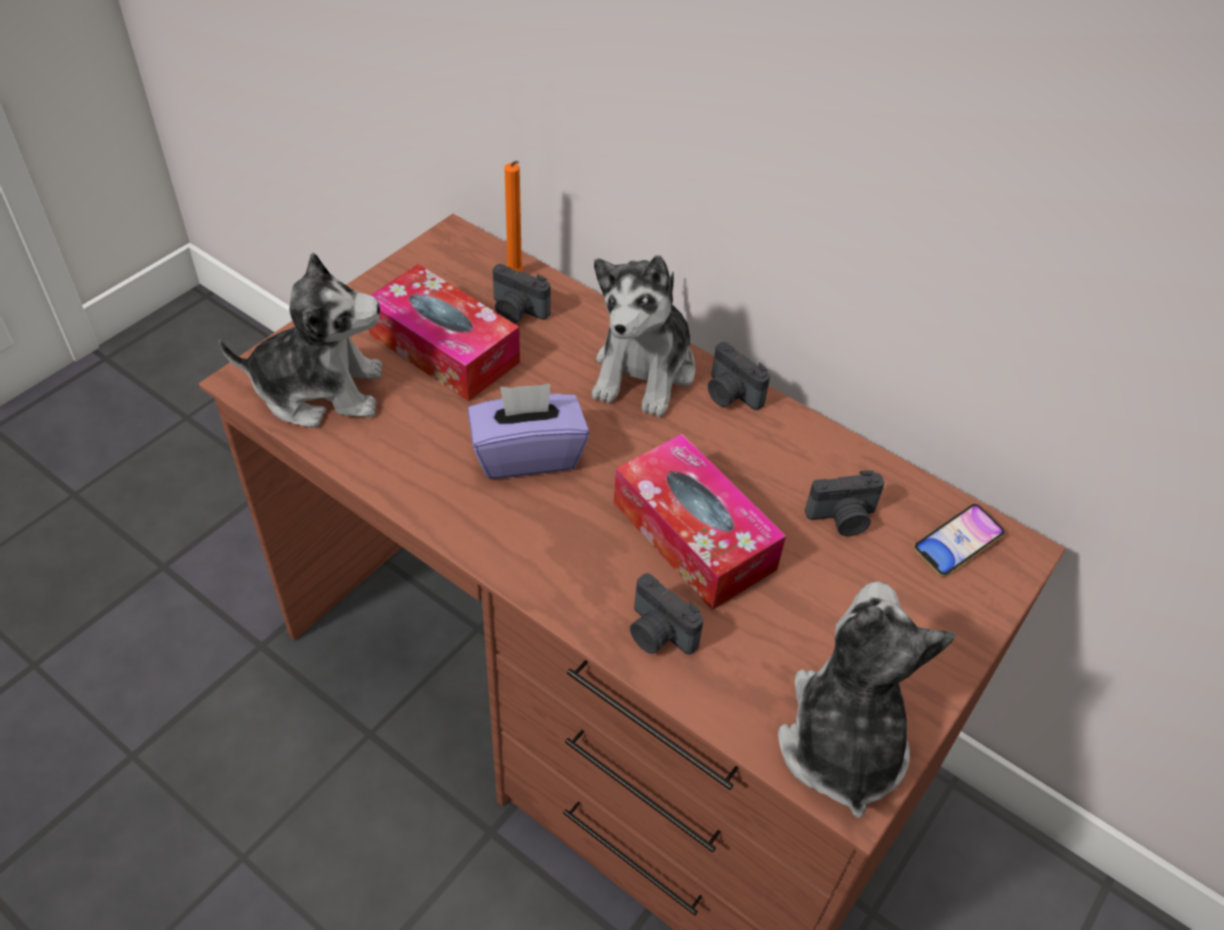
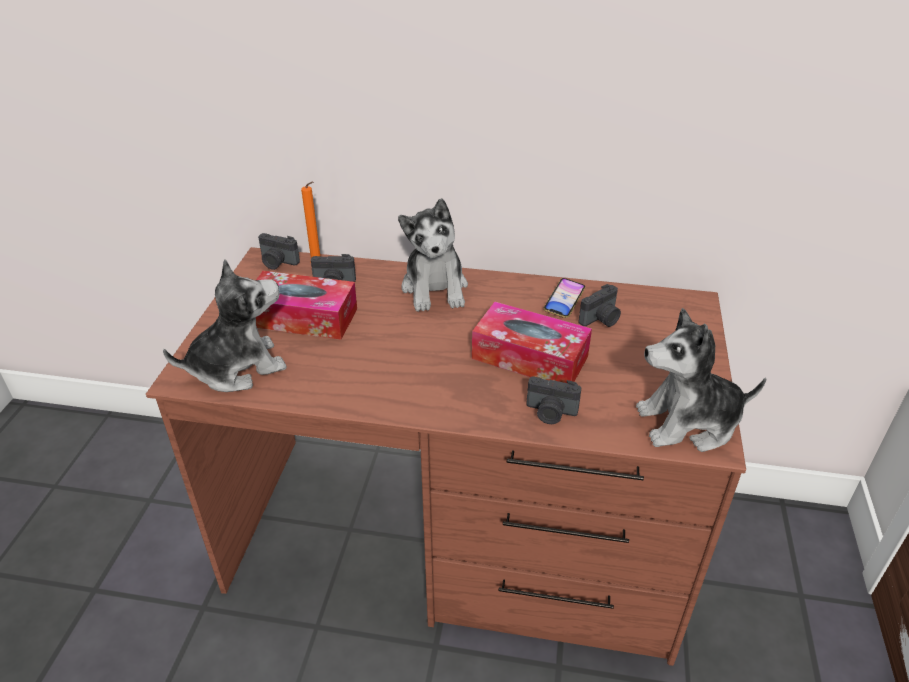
camera: 25 degrees left, 10 degrees down
(527, 454) = (400, 353): purple tissue box -> none
(730, 394) = (493, 283): camera -> camera (277, 263)
(841, 742) = (688, 423): plush toy -> plush toy turned 75 degrees counterclockwise
(957, 544) = (666, 309): phone -> phone (564, 301)

